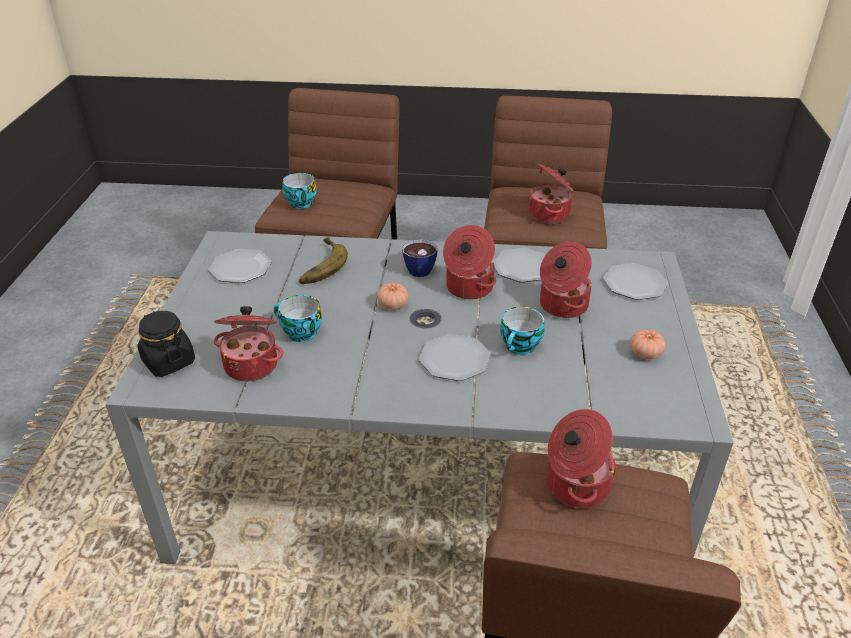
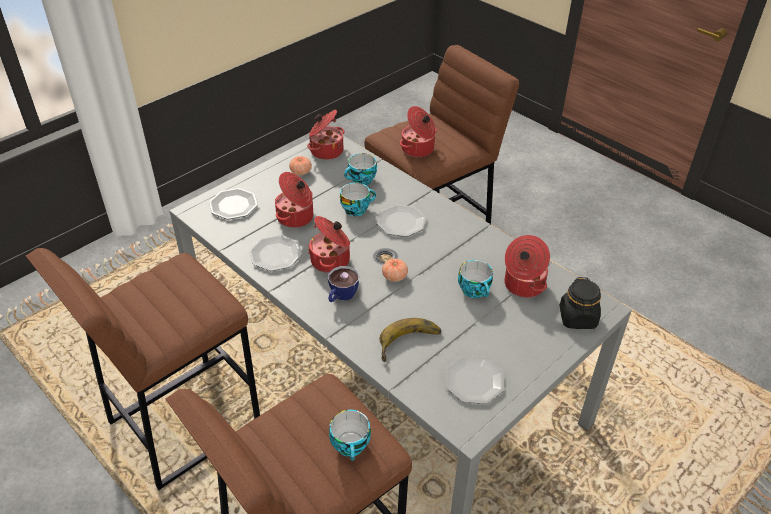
camera: 140 degrees left, 5 degrees up
(550, 214) = (179, 288): cooking pot -> cooking pot (326, 150)
(568, 384) = (361, 180): none -> cup

